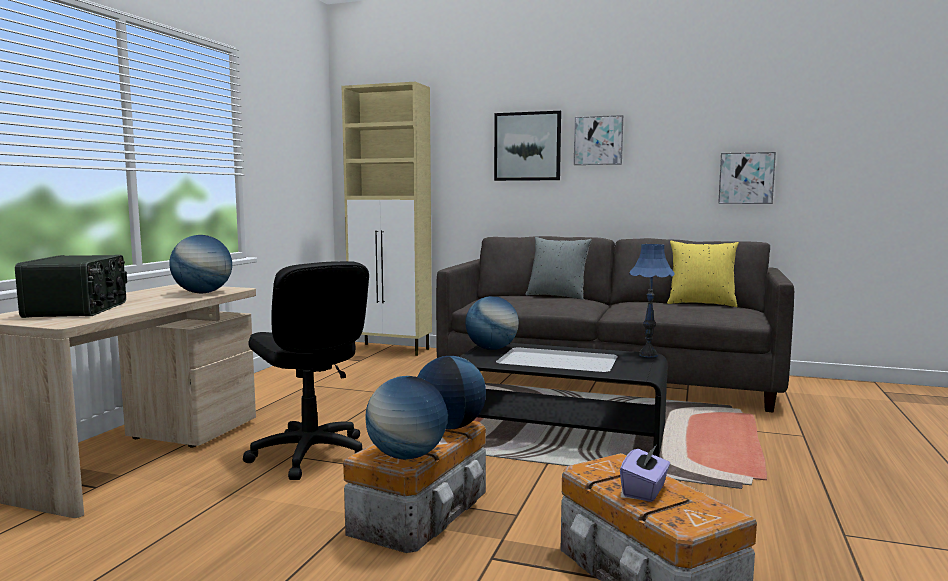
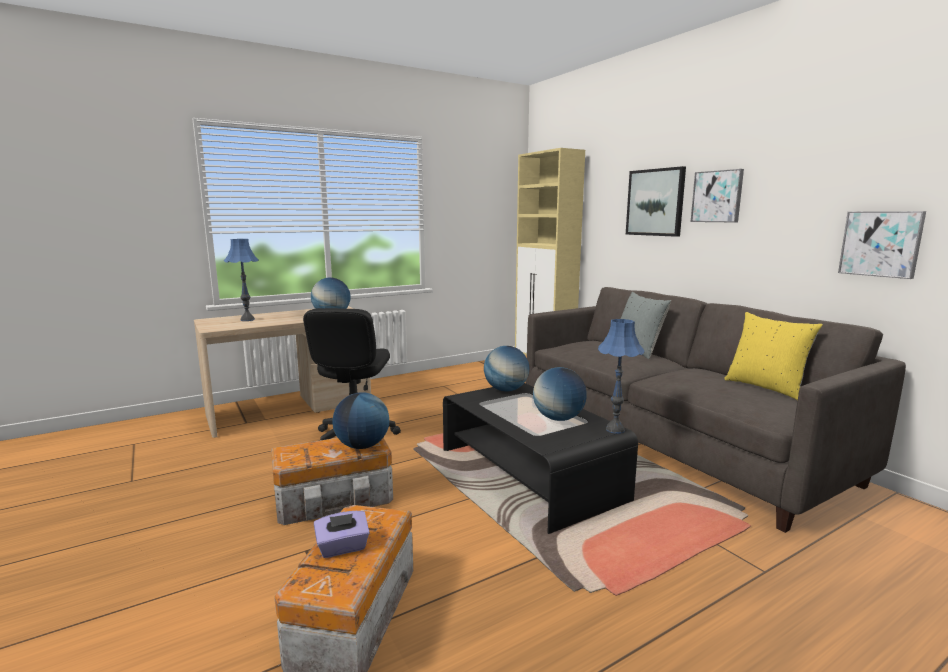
camera: 40 degrees right, 5 degrees up
(78, 309) = (247, 320): radio -> blue table lamp
(407, 456) = (295, 458): globe -> globe (558, 418)

